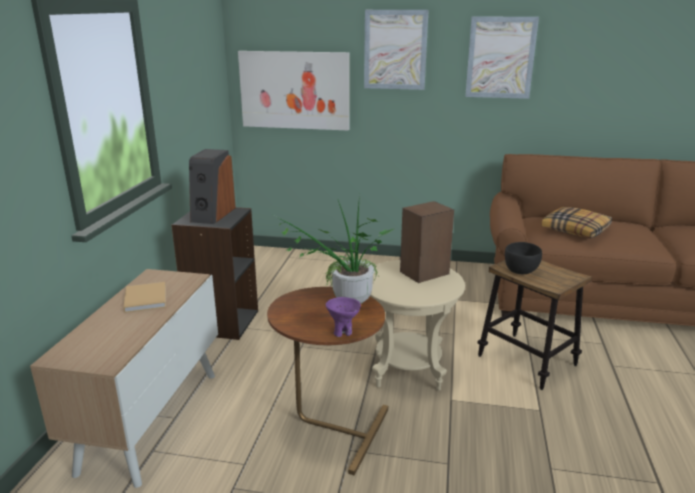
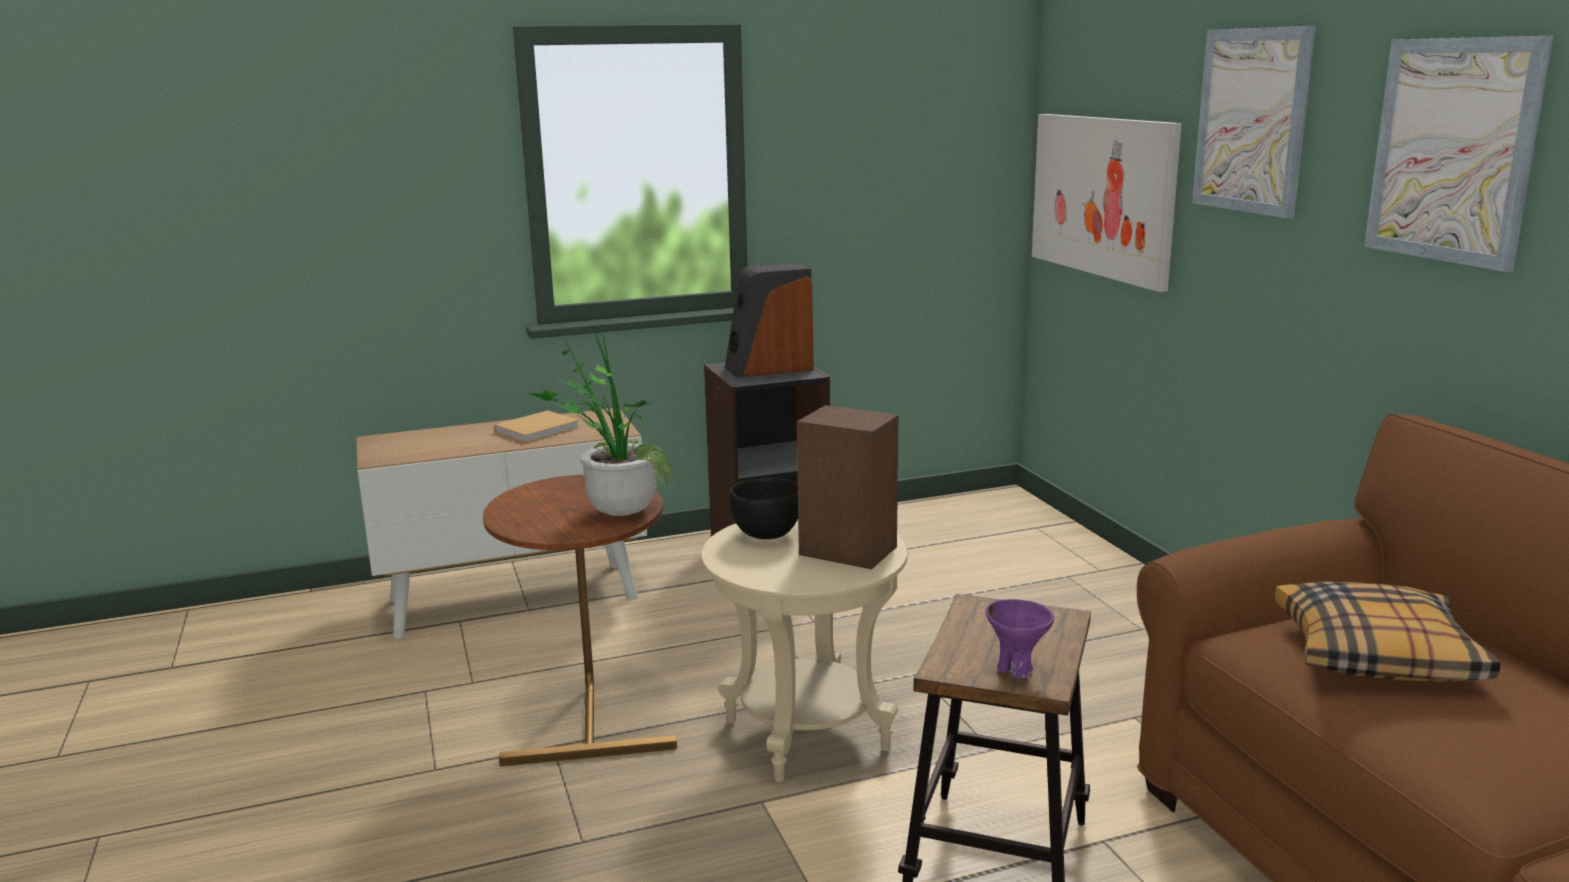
camera: 60 degrees right, 5 degrees down
(342, 332) = (518, 528): purple bowl -> purple bowl (1016, 670)
(521, 271) = (979, 625): black bowl -> black bowl (767, 535)

